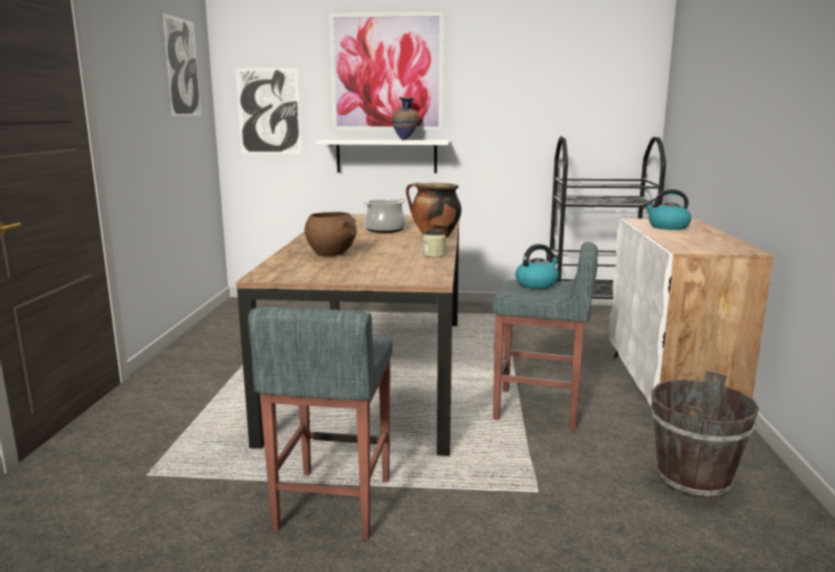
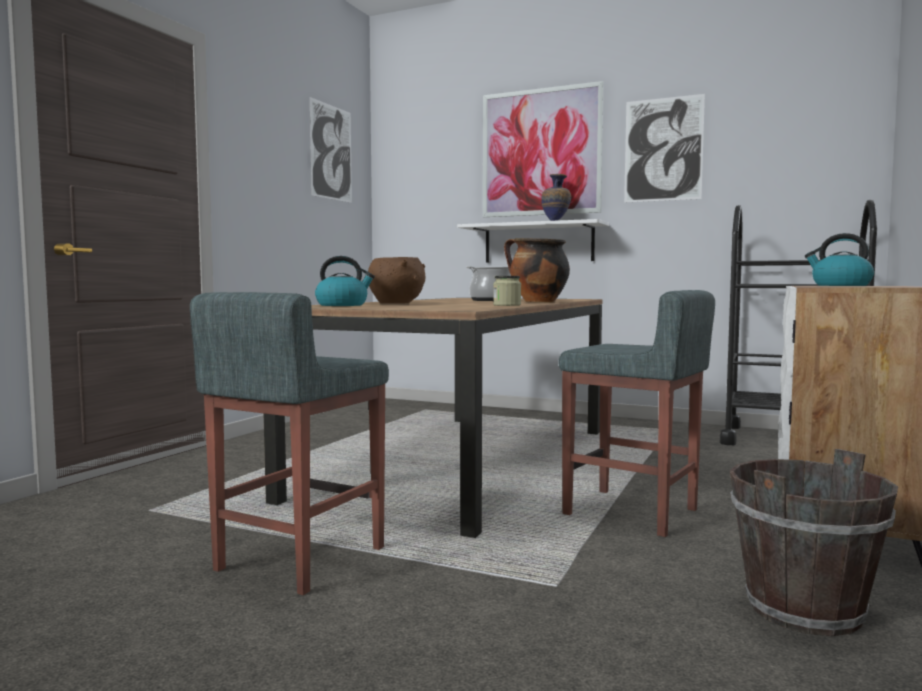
camera: 20 degrees right, 10 degrees down
(269, 111) = (421, 200): picture -> picture (663, 149)
(537, 284) = (633, 344): kettle -> kettle (342, 305)

